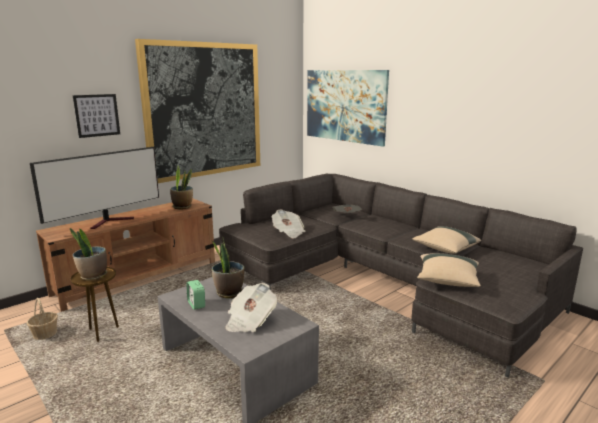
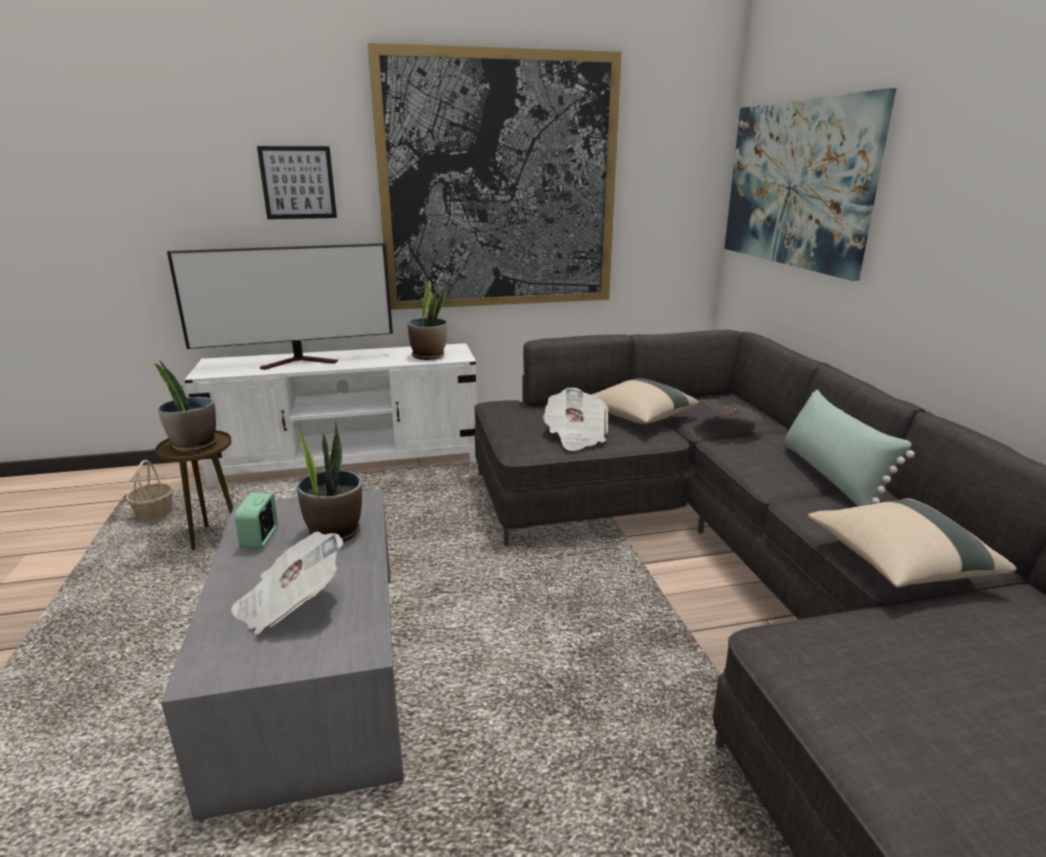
camera: 30 degrees right, 5 degrees up
(139, 278) = (350, 460): brown tv stand -> white tv stand
(400, 227) = (831, 476): none -> green pillow
(447, 281) = (813, 660): beige pillow -> beige pillow (638, 417)

